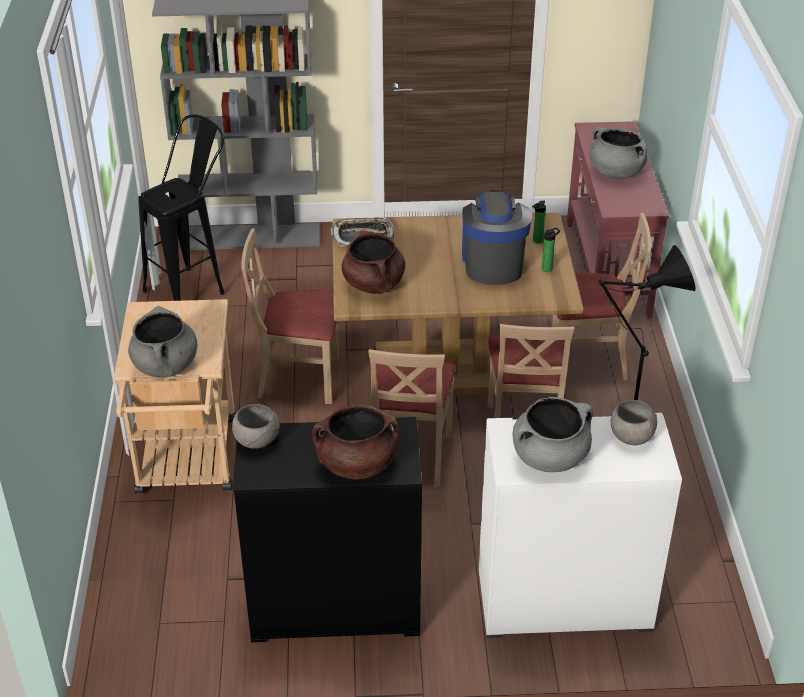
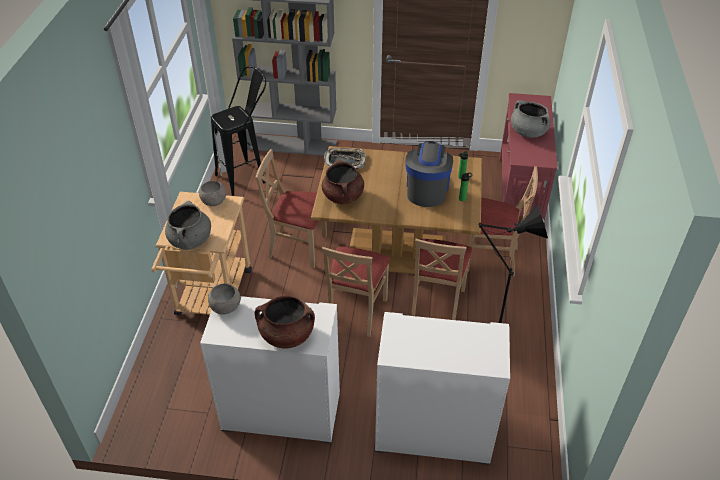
camera: 10 degrees right, 5 degrees up
(334, 605) = (280, 412): black cabinet -> white cabinet
(550, 457) = (420, 347): grey cooking pot -> none
(631, 436) = (482, 339): grey bowl -> grey bowl (214, 201)

